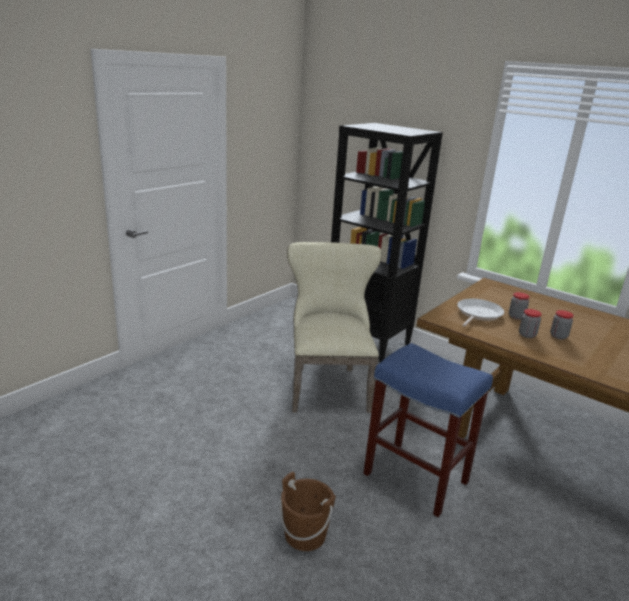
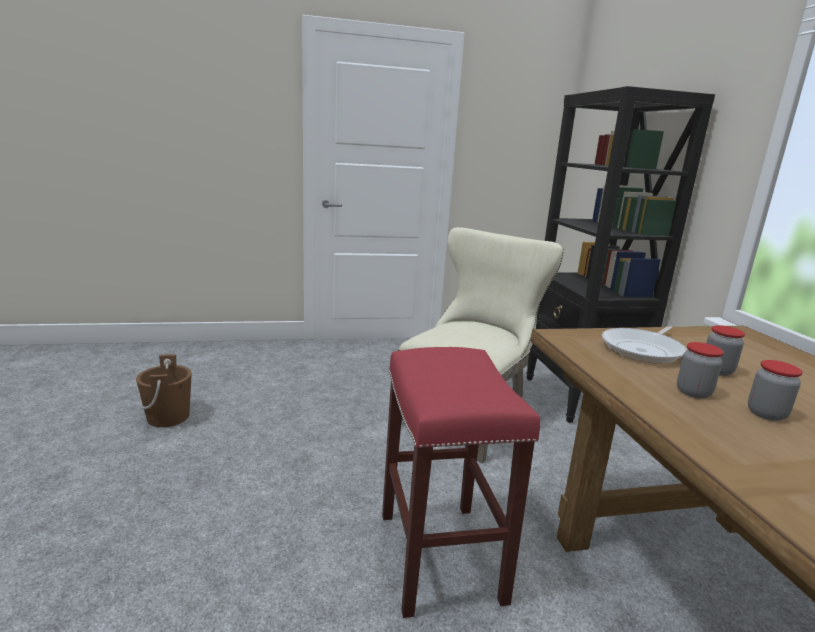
camera: 40 degrees right, 5 degrees down
(305, 534) = (236, 535): brown bucket -> brown bucket (168, 417)
(414, 477) = (438, 554): blue stool -> red stool
(478, 314) = (643, 350): frying pan -> frying pan turned 150 degrees clockwise

